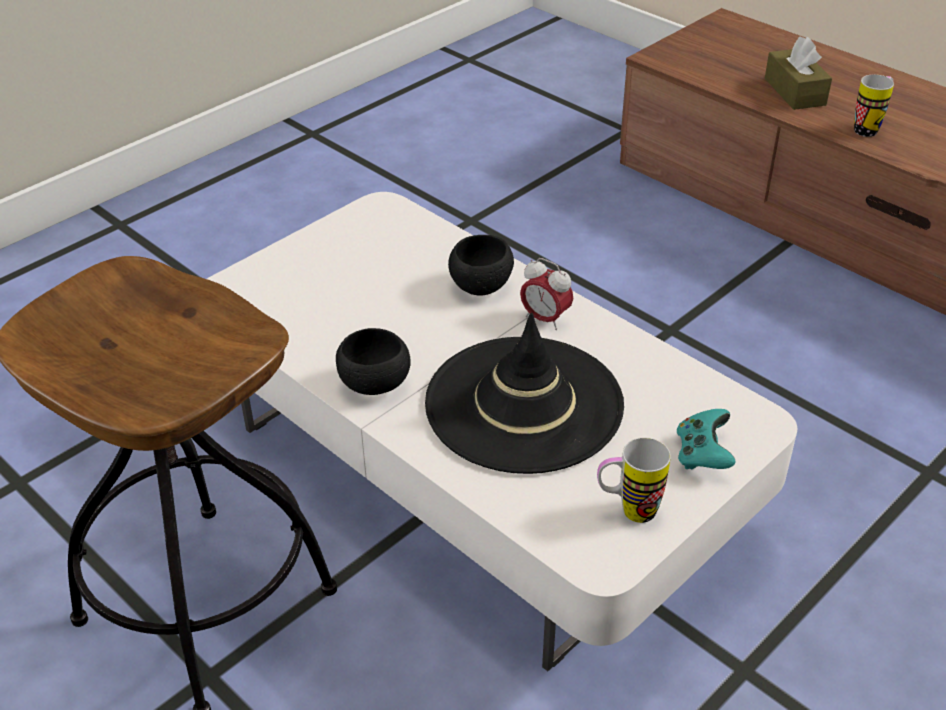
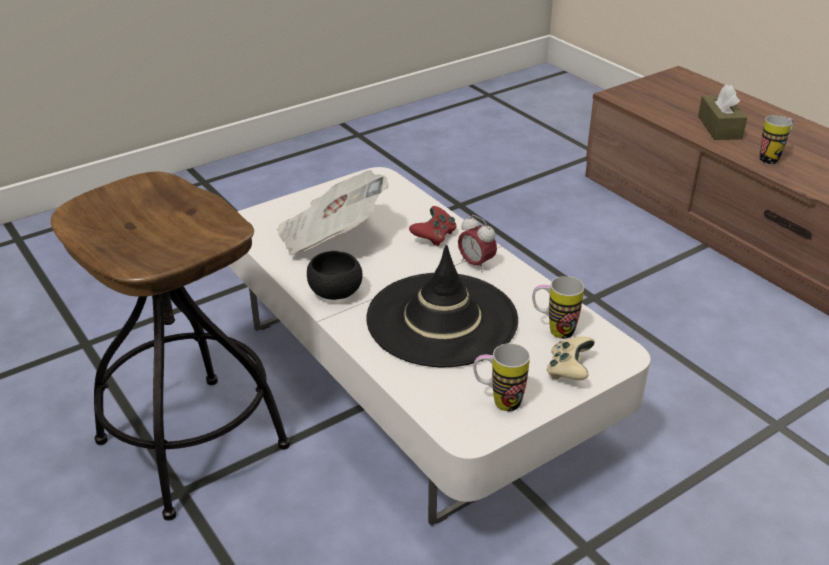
camera: 10 degrees right, 5 degrees down
(345, 303) = (330, 237): none -> newspaper
(480, 286) = (434, 237): black bowl -> red game controller
(668, 401) = (553, 330): none -> mug
(702, 454) = (568, 370): turquoise game controller -> beige game controller

